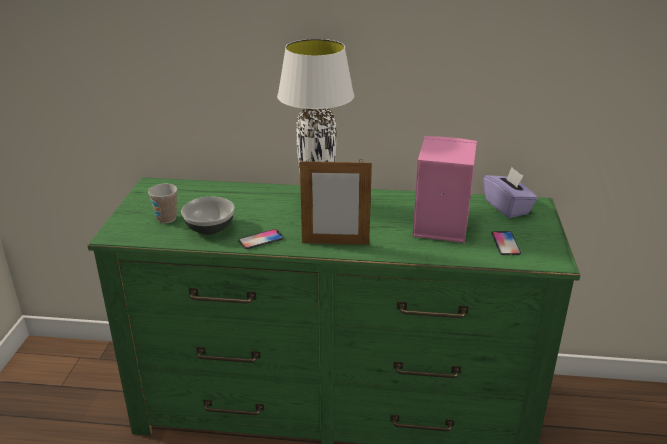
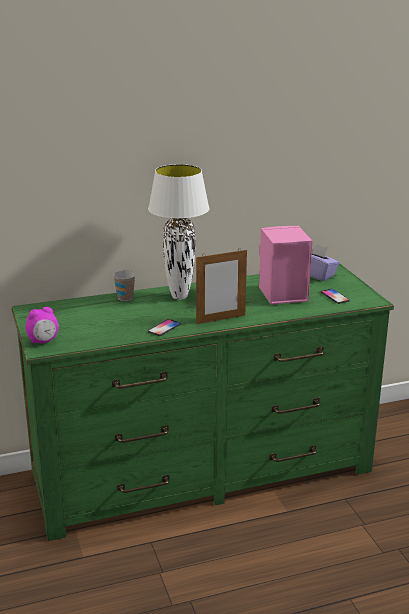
camera: 25 degrees left, 5 degrees down
(124, 226) = (43, 341): none -> alarm clock
(166, 218) = (72, 329): cup -> cup (125, 298)
(210, 228) = (116, 329): bowl -> none

